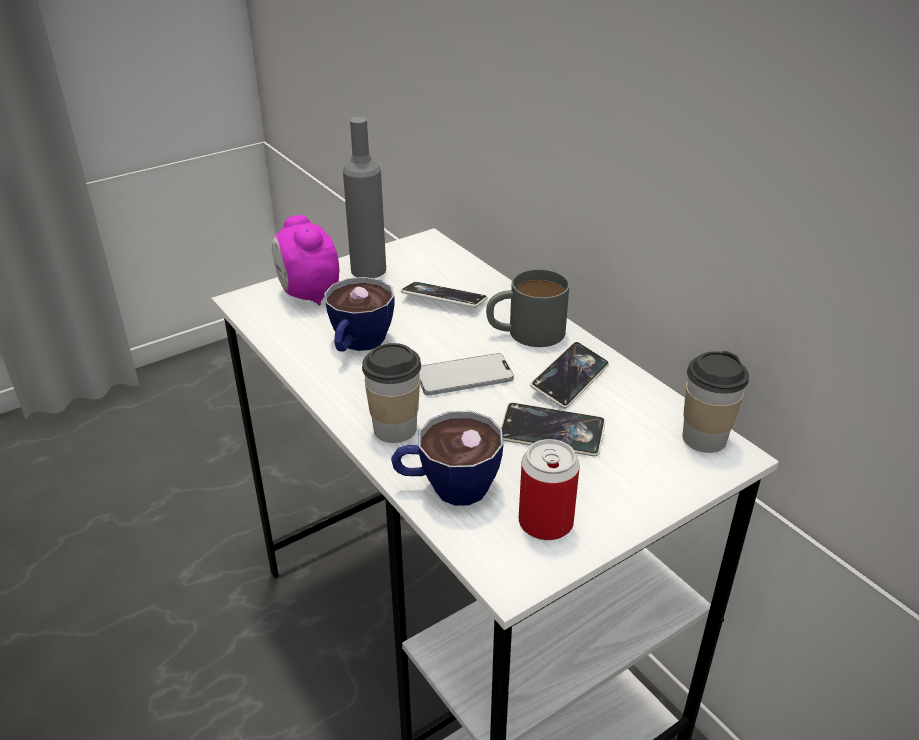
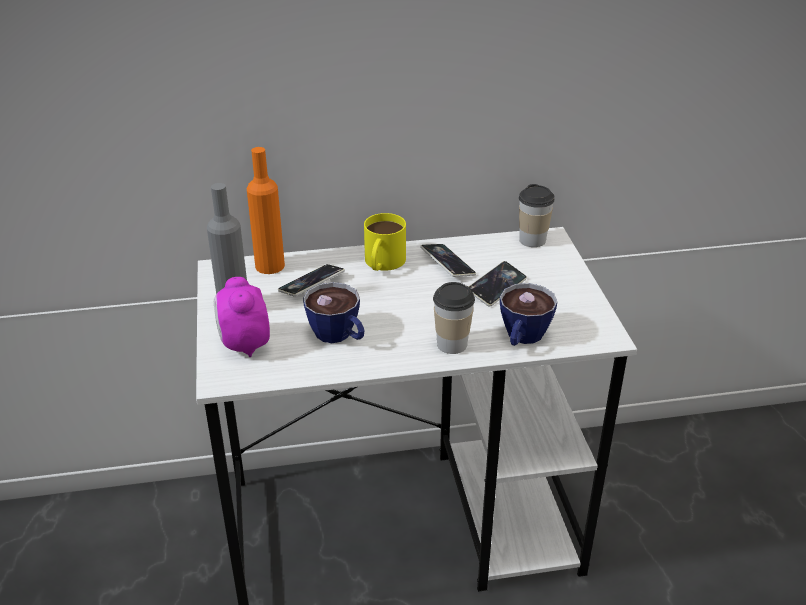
camera: 65 degrees left, 0 degrees up
(308, 295) = (244, 344): alarm clock -> alarm clock turned 75 degrees clockwise
(457, 266) = (270, 265): none -> orange bottle
(464, 376) = (414, 301): phone -> none
(525, 332) = (382, 263): grey mug -> yellow mug
(545, 522) = (571, 313): can -> none

